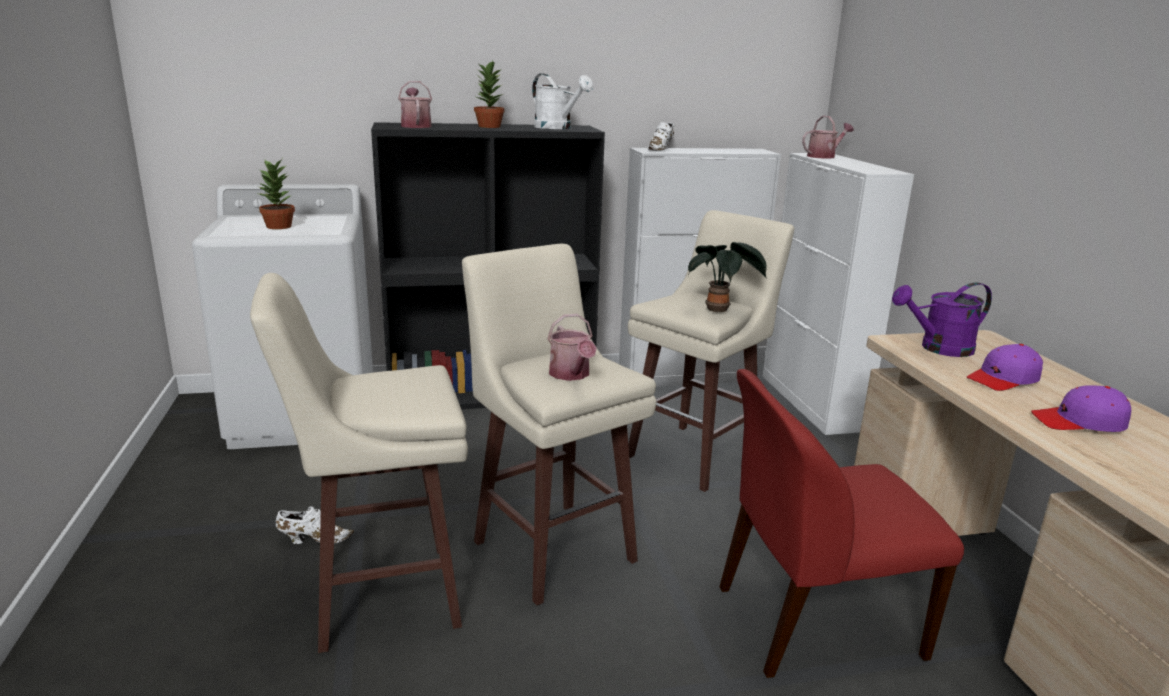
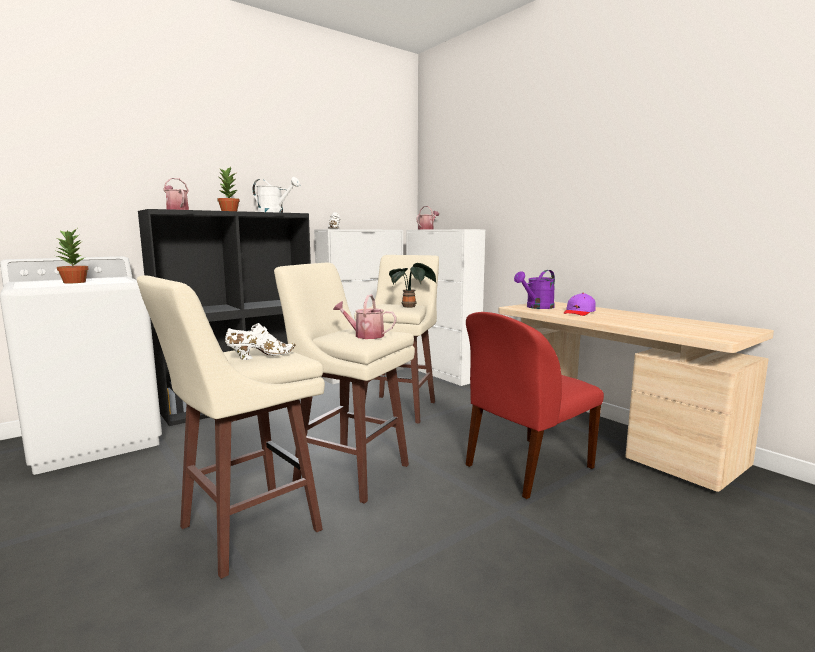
camera: 25 degrees left, 10 degrees down
(313, 540) = (161, 512): white shoe -> white shoe (259, 356)
(571, 375) = (365, 335): watering can -> watering can turned 150 degrees clockwise
(1079, 422) = (629, 320): purple cap -> none

